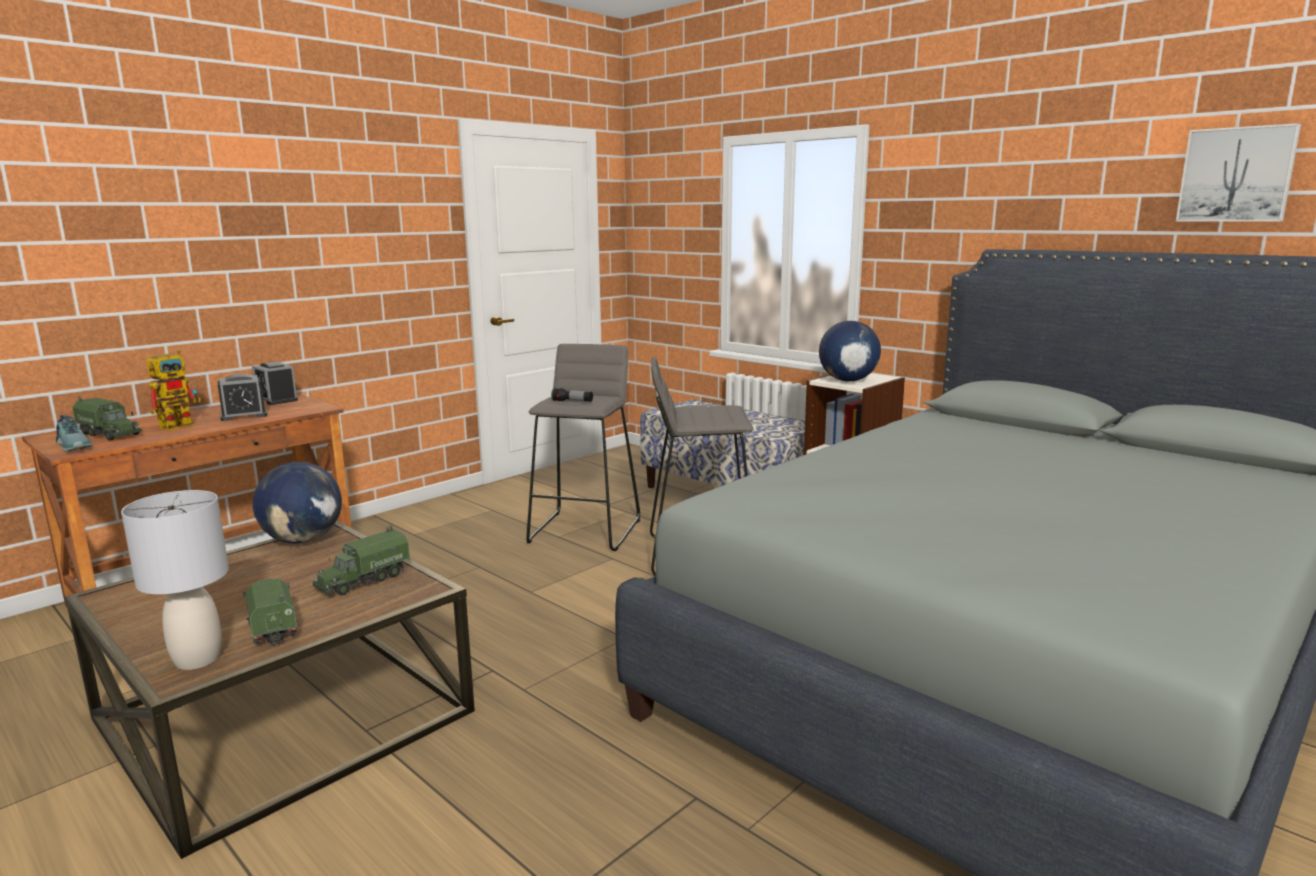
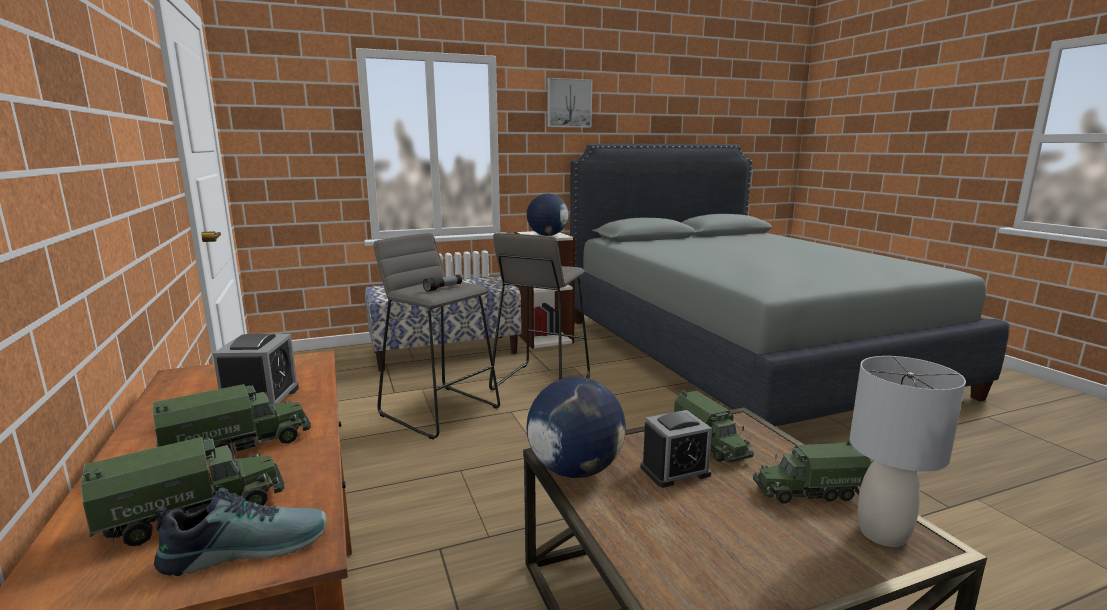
camera: 65 degrees left, 0 degrees up
(181, 424) = (238, 445): toy robot -> toy truck
(276, 400) = (188, 381): alarm clock -> alarm clock (675, 471)
(1236, 175) = (687, 106): picture -> picture (568, 103)

